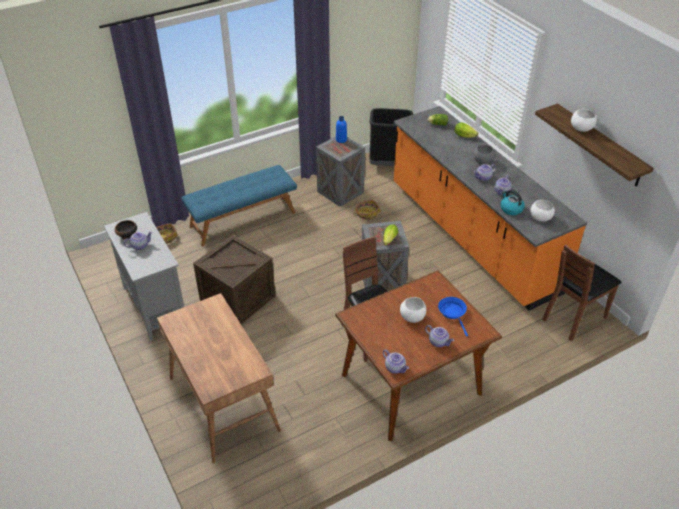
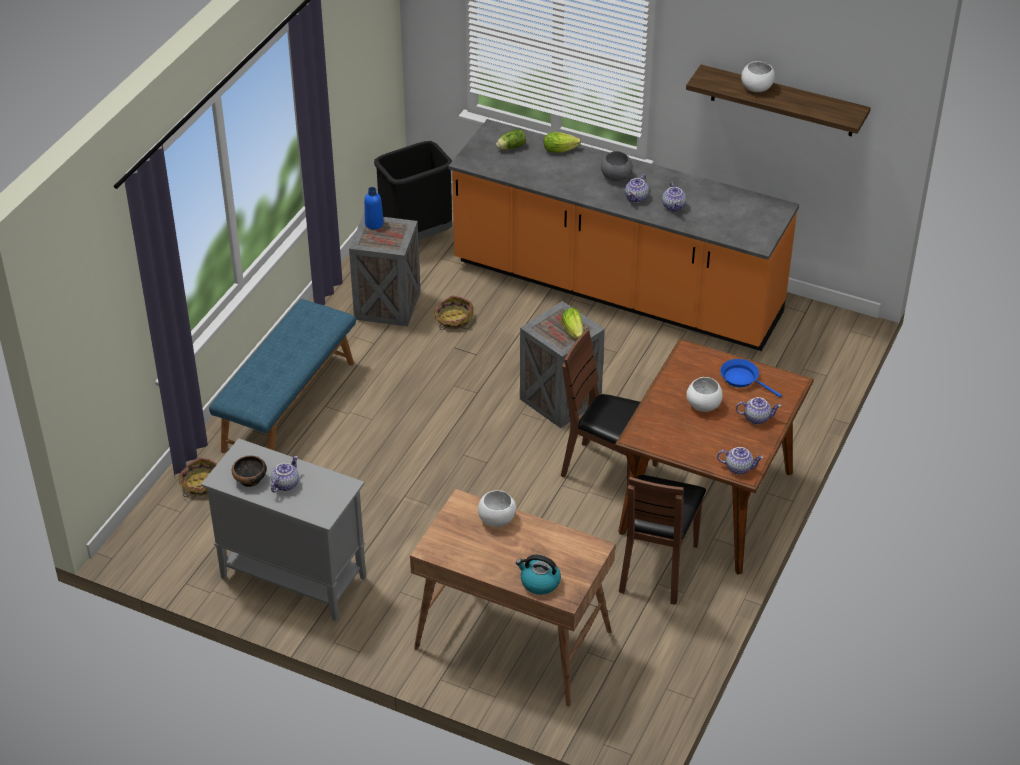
camera: 35 degrees left, 0 degrees up
(237, 298) = (396, 511): crate -> none
(511, 209) = (704, 224): kettle -> kettle (539, 582)
(540, 218) = (746, 221): white bowl -> white bowl (497, 519)
(573, 317) = (816, 335): brown chair -> brown chair (657, 567)

